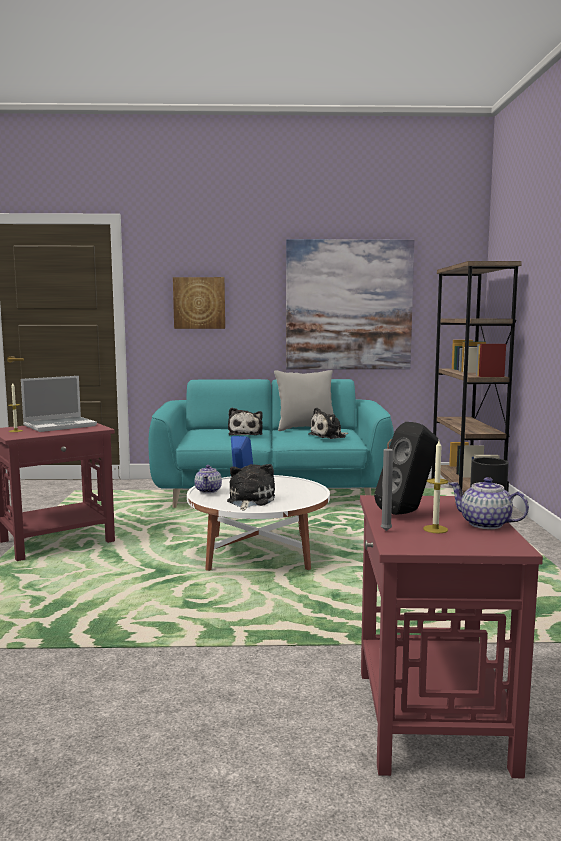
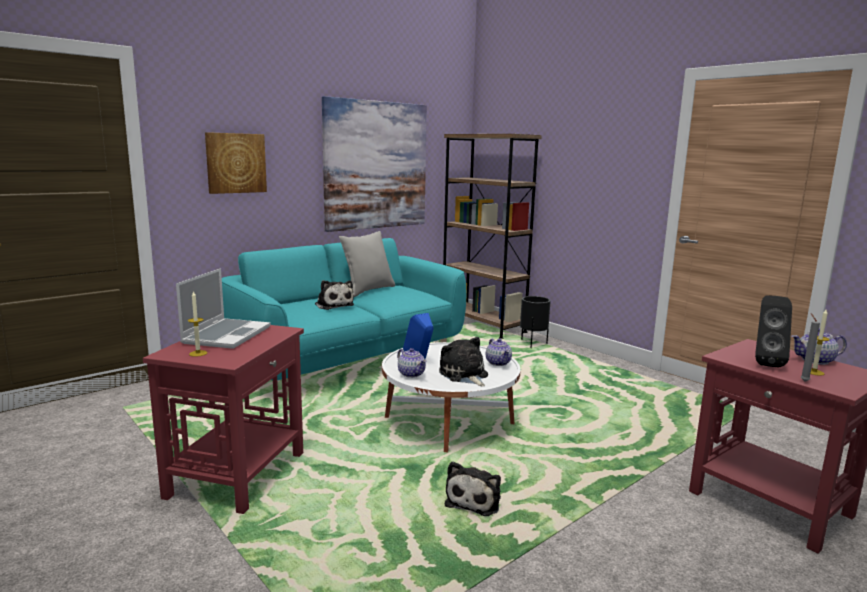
camera: 40 degrees left, 5 degrees up
(301, 498) = (498, 362): none -> teapot
(329, 436) = (410, 296): plush toy -> plush toy (475, 500)

